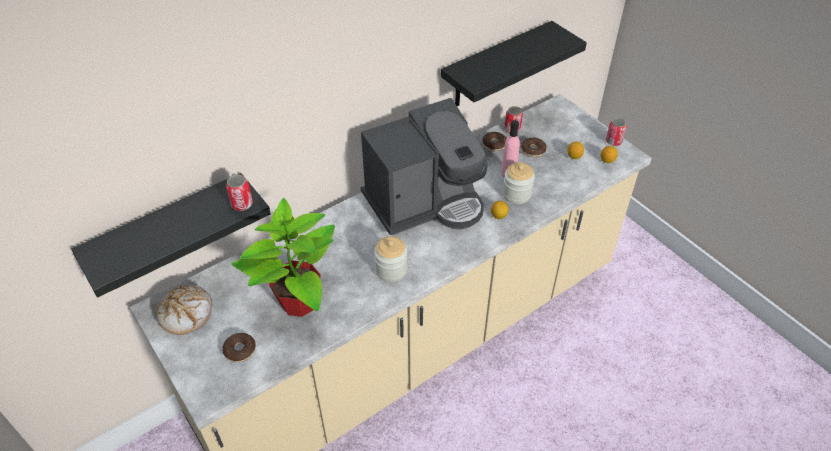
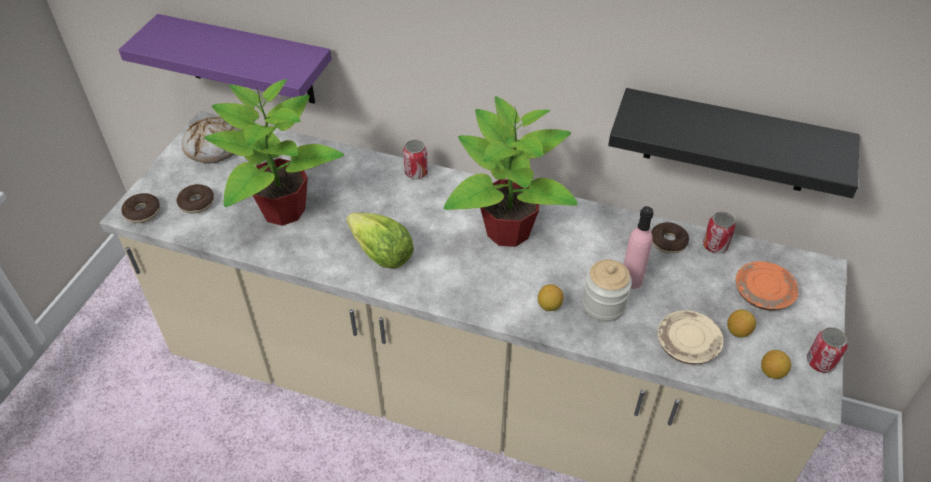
camera: 55 degrees right, 0 degrees up
(168, 230) = (248, 60): black shelf -> purple shelf
(242, 204) = (286, 71): can -> can (416, 172)
(391, 270) = (382, 255): jar -> lettuce
(425, 202) = (506, 230): coffee machine -> potted plant
(533, 151) = (700, 284): donut -> donut (142, 212)
(558, 133) = (763, 293): none -> orange plate
(568, 179) = (687, 345): none -> beige plate

